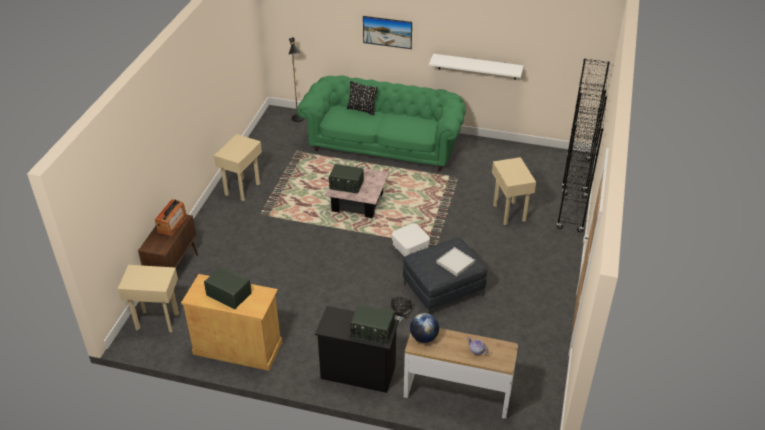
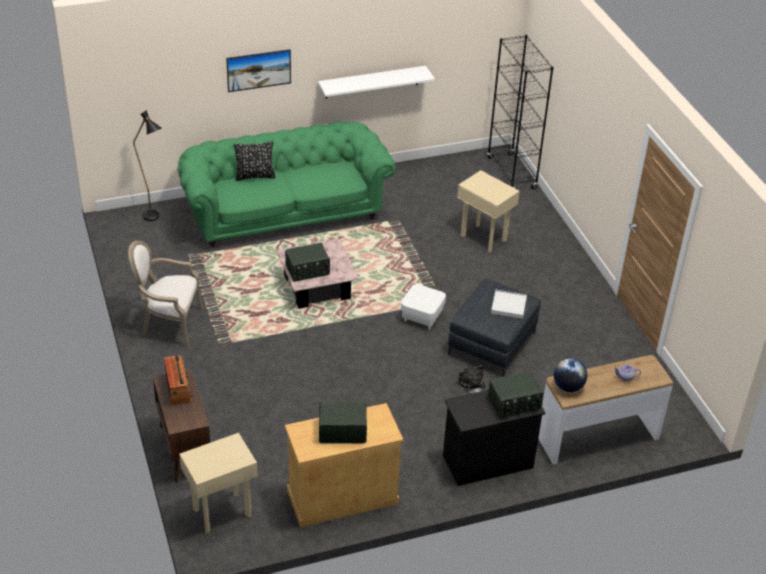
camera: 35 degrees left, 0 degrees up
(243, 189) = (169, 324): beige side table -> armchair
(572, 213) = (542, 215): black bookcase -> none

